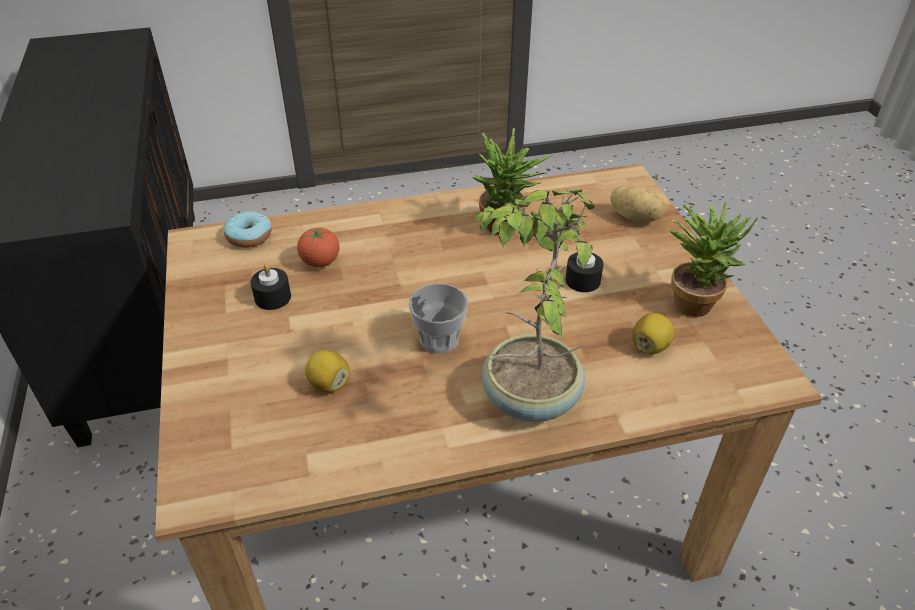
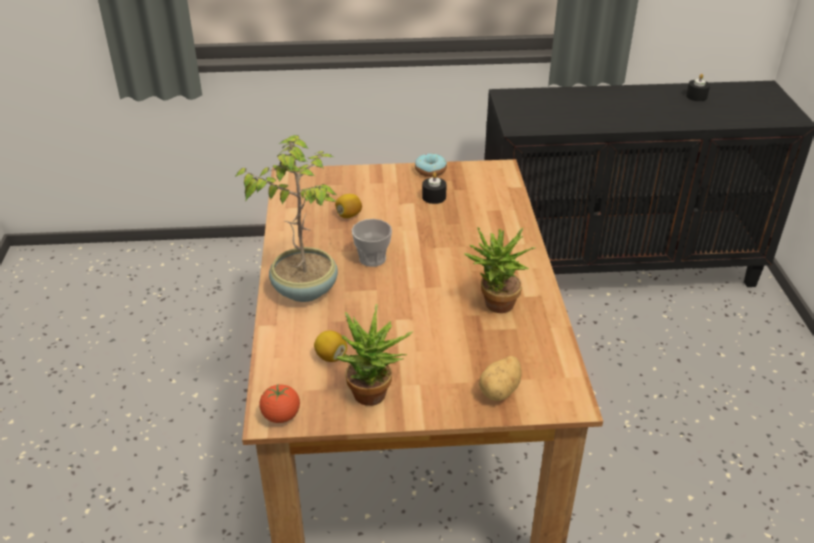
camera: 100 degrees right, 5 degrees down
(249, 237) = (502, 188): donut -> donut (430, 170)
(320, 262) = (467, 215): tomato -> tomato (281, 416)
(582, 280) = (416, 337): black candle -> black candle (696, 96)

